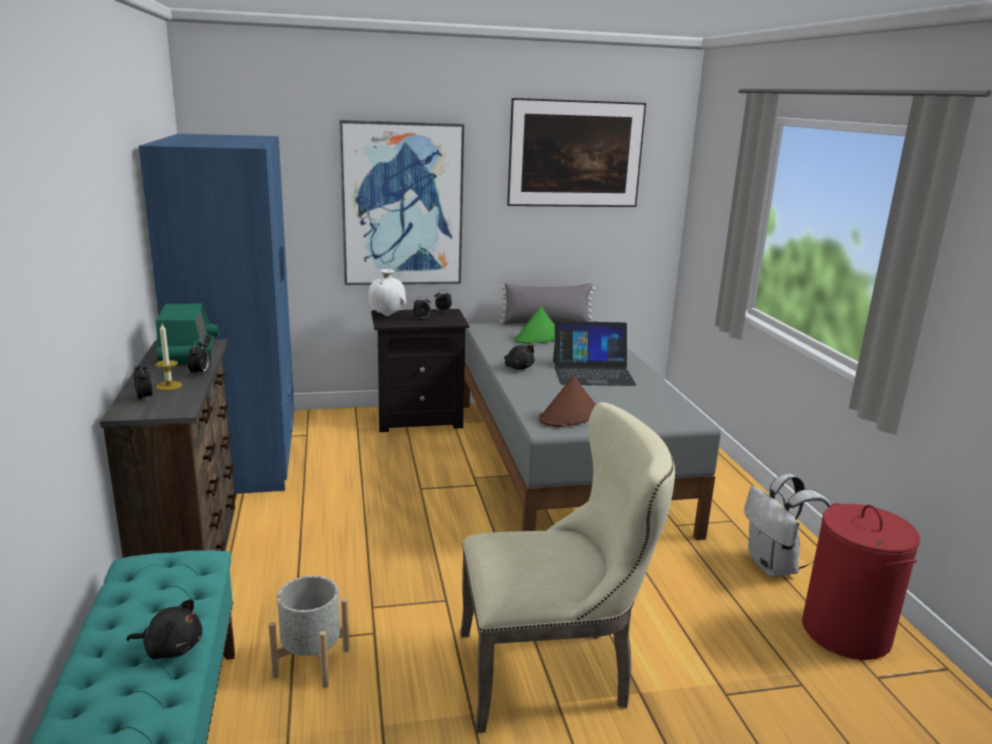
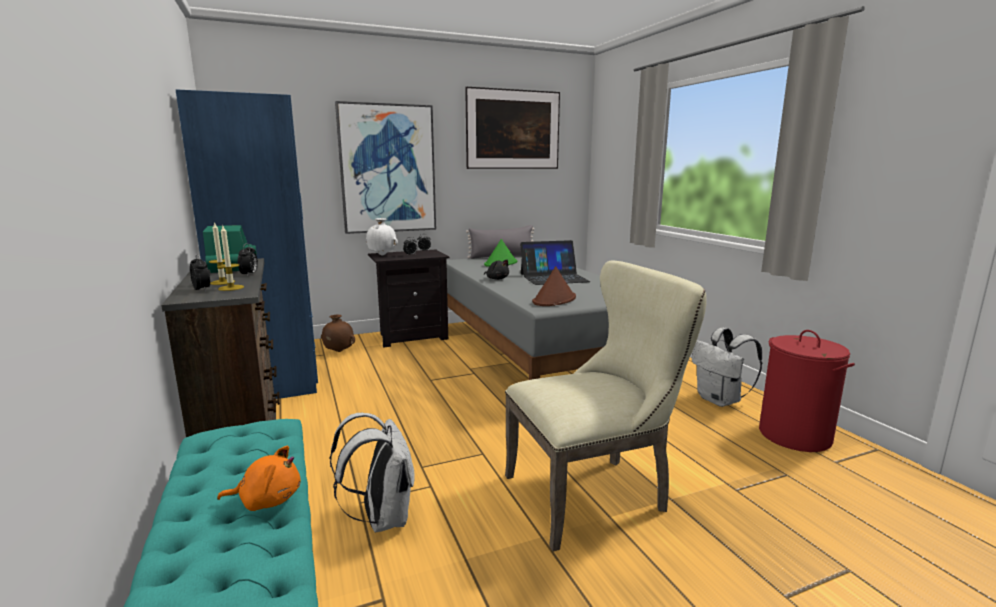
camera: 10 degrees left, 5 degrees down
(171, 648) = (267, 500): black plush toy -> orange plush toy
(174, 397) = (231, 288): none -> candle
(311, 663) = (382, 518): grey planter -> white backpack
(325, 432) = (338, 351): none -> brown vase

